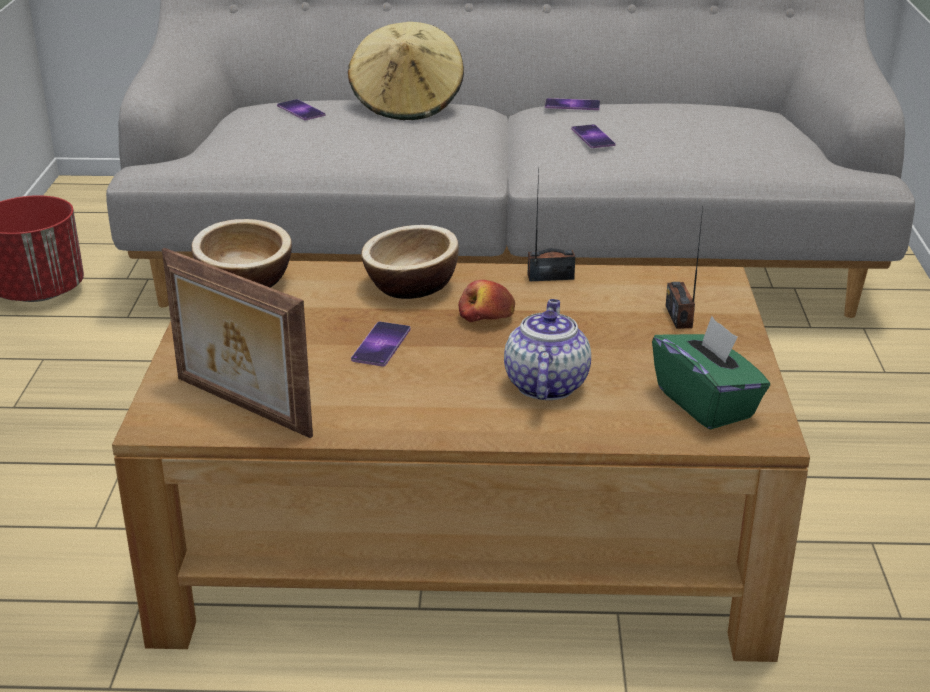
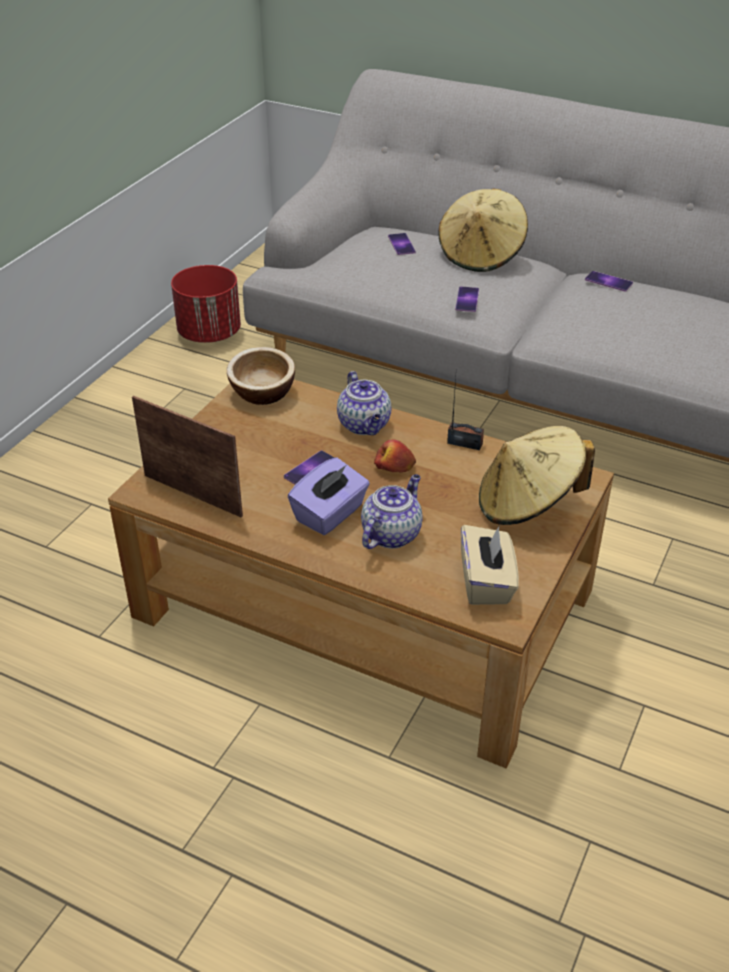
camera: 25 degrees right, 10 degrees up
(240, 408) = (194, 494): picture frame -> picture frame turned 150 degrees clockwise
(411, 286) = (365, 425): bowl -> teapot
(448, 384) = (330, 514): none -> purple tissue box
(593, 137) = (598, 318): phone -> phone (467, 299)
(679, 316) = (528, 504): radio -> beige hat
(706, 403) = (486, 582): green tissue box -> beige tissue box

